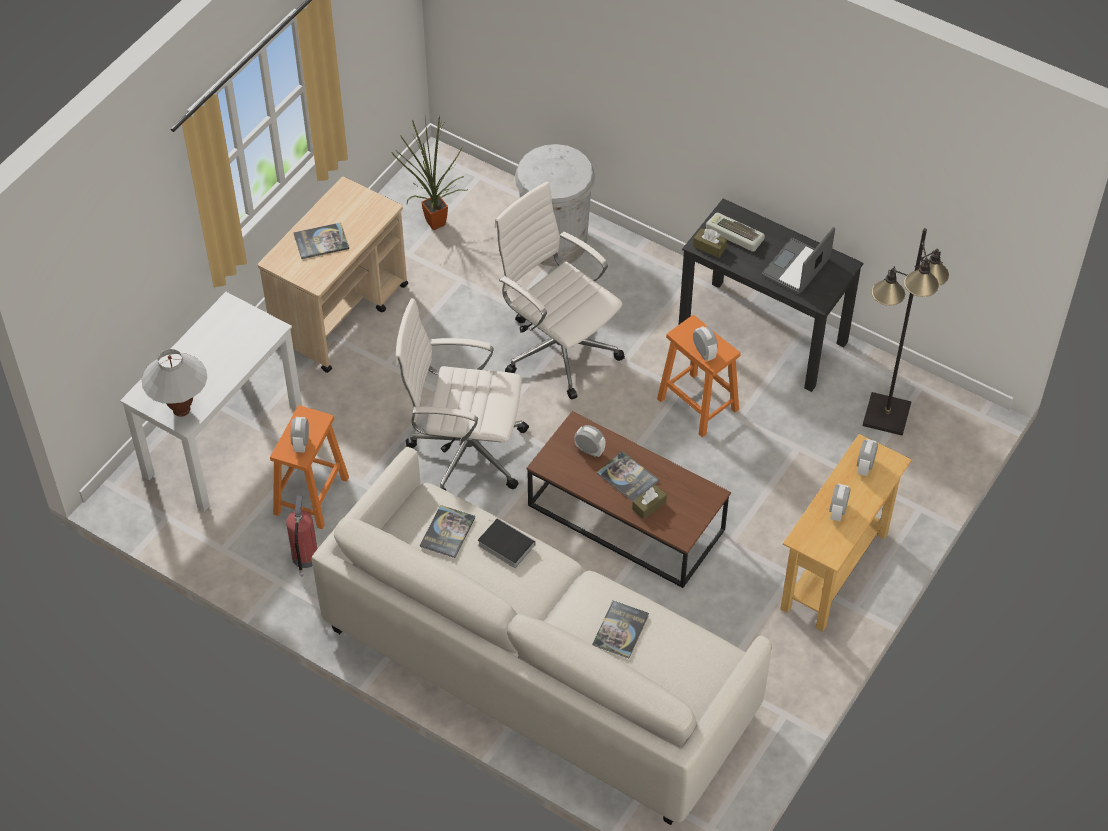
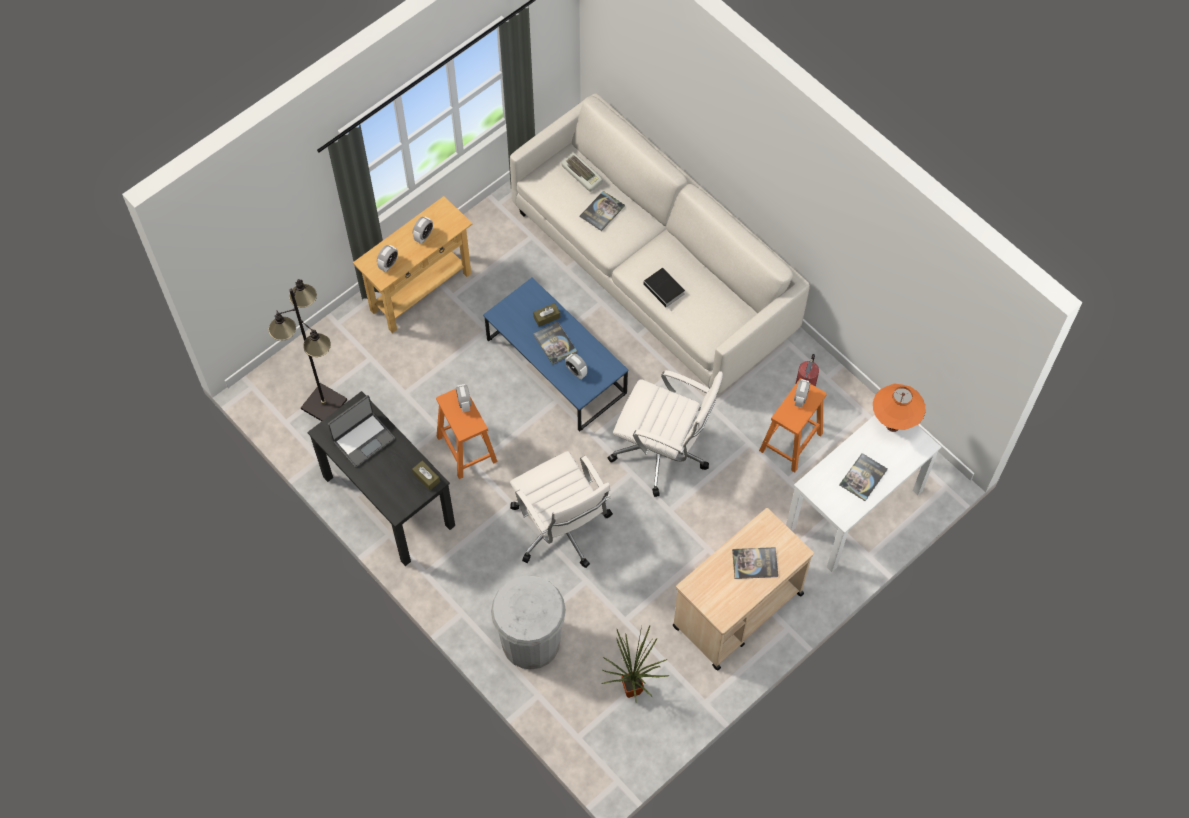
camera: 165 degrees left, 10 degrees up
(181, 410) = (893, 426): white table lamp -> orange table lamp
(447, 532) = (704, 308): book -> book (863, 477)
(626, 518) = (556, 367): brown coffee table -> blue coffee table
(733, 235) = (401, 484): keyboard -> keyboard (583, 174)

